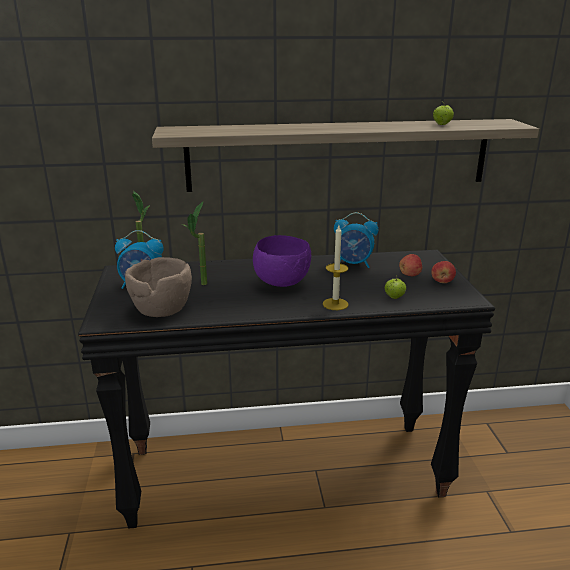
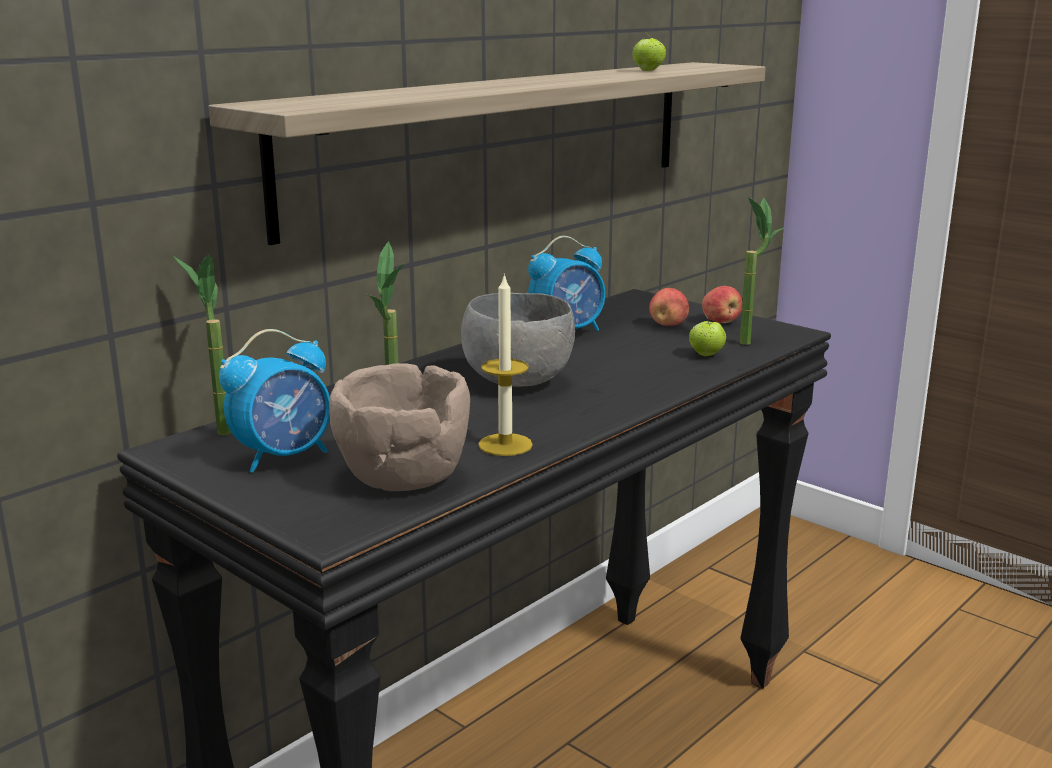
camera: 40 degrees left, 5 degrees down
(283, 282) = (519, 381): purple bowl -> grey bowl
(335, 304) = (652, 384): candle -> candle (505, 445)
(435, 297) = (750, 340): none -> potted plant

